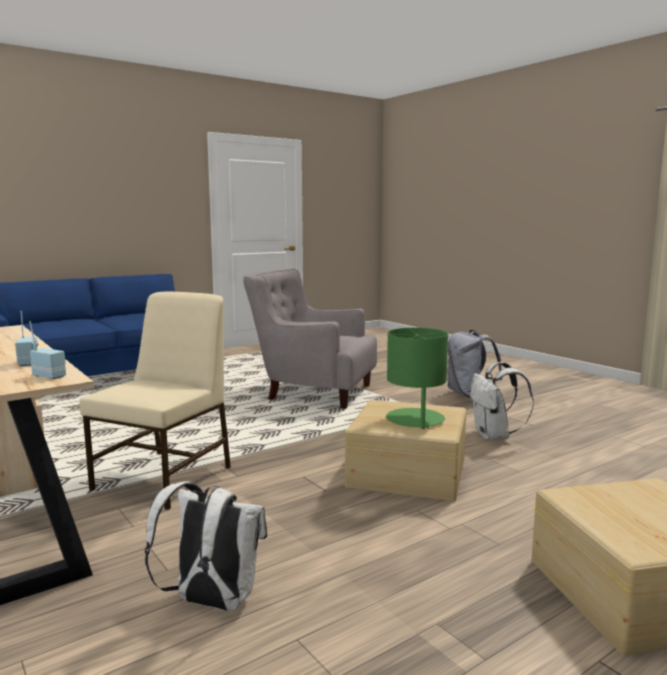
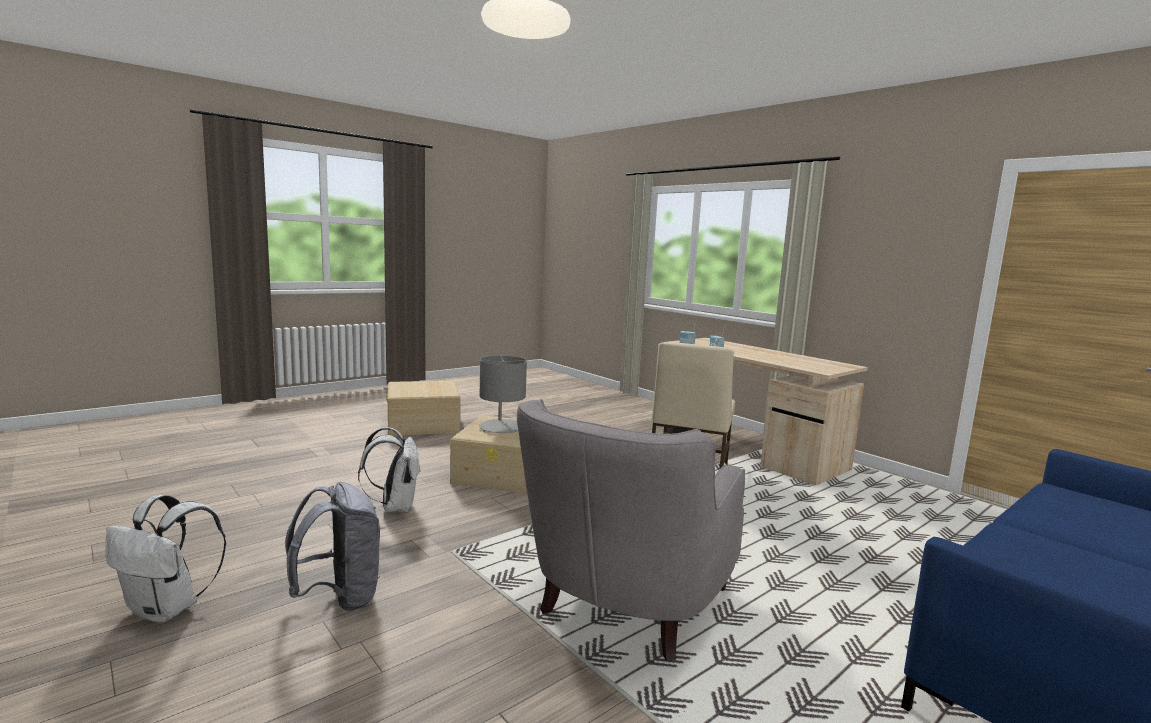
camera: 175 degrees right, 0 degrees up
(211, 602) = (606, 425): white backpack -> white backpack (168, 609)
(311, 392) = (625, 607): grey armchair -> grey armchair turned 105 degrees clockwise
(415, 420) = (501, 427): green table lamp -> grey table lamp

